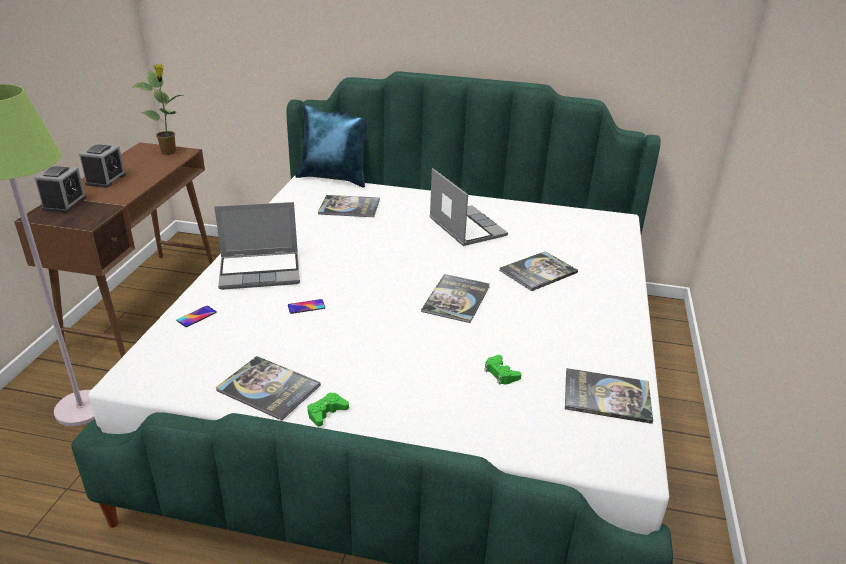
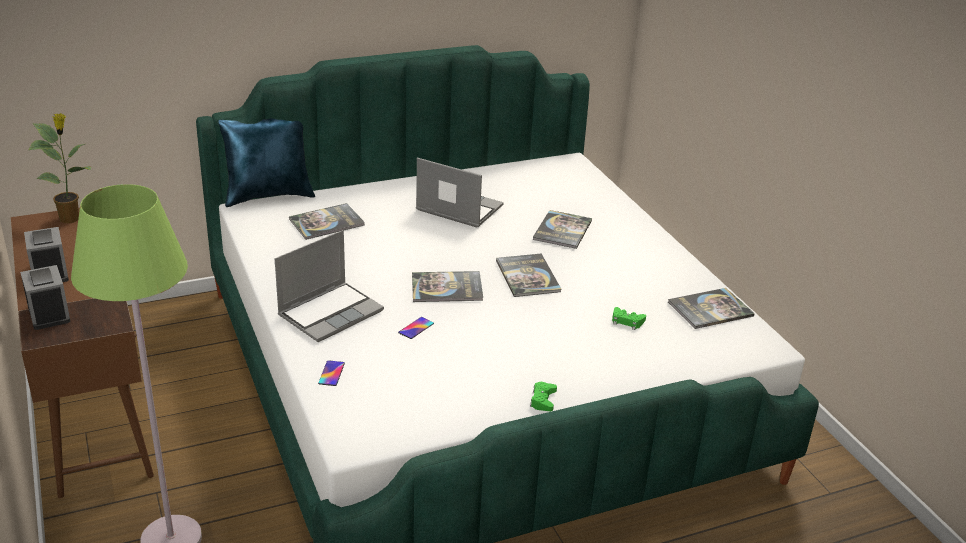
camera: 35 degrees left, 0 degrees up
(268, 388) = (476, 402): book -> book (446, 288)

